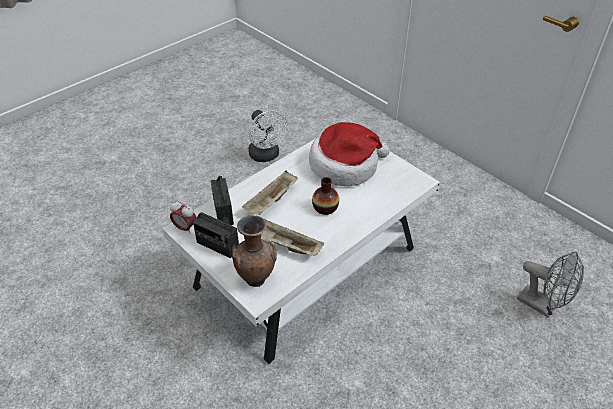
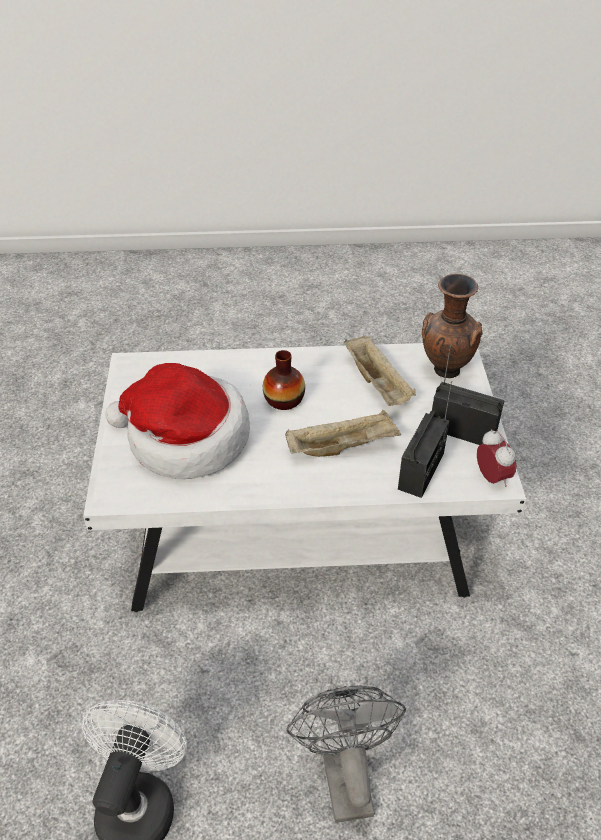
camera: 140 degrees left, 0 degrees up
(217, 245) = (462, 430): radio -> radio turned 45 degrees counterclockwise
(542, 305) = (115, 347): grey fan -> grey fan (344, 774)

